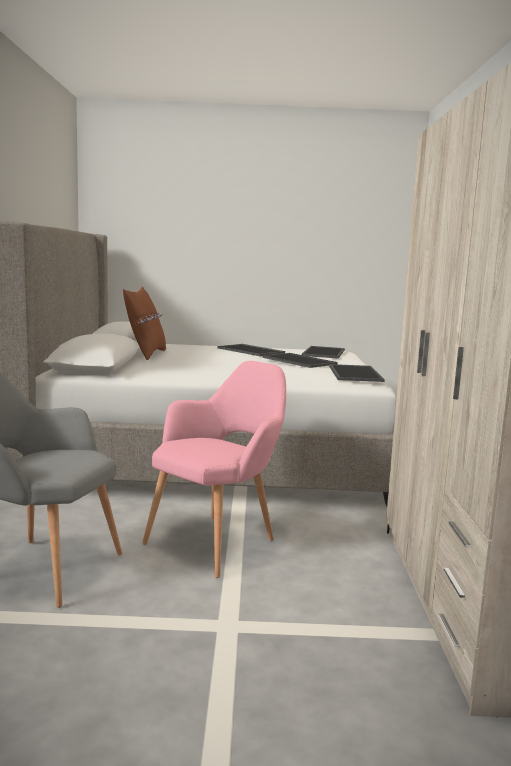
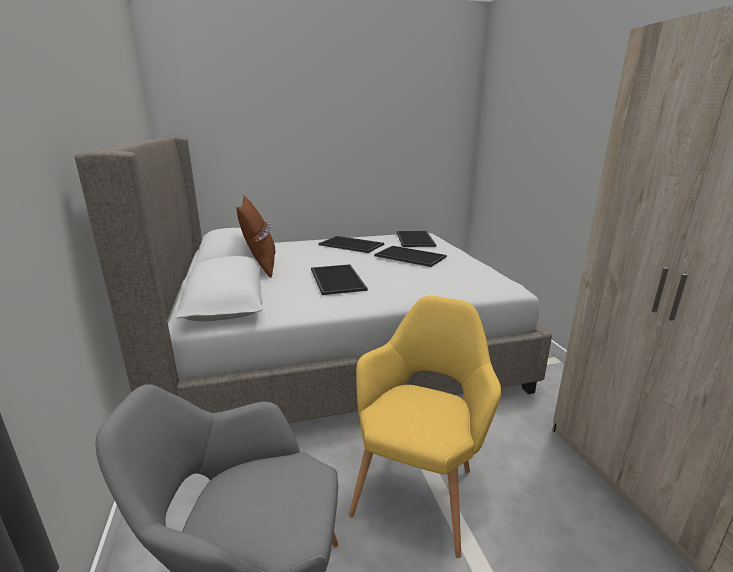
camera: 15 degrees left, 10 degrees up
(218, 541) = (420, 487): pink armchair -> yellow armchair
(353, 373) = (479, 272): tray -> tray (336, 279)

